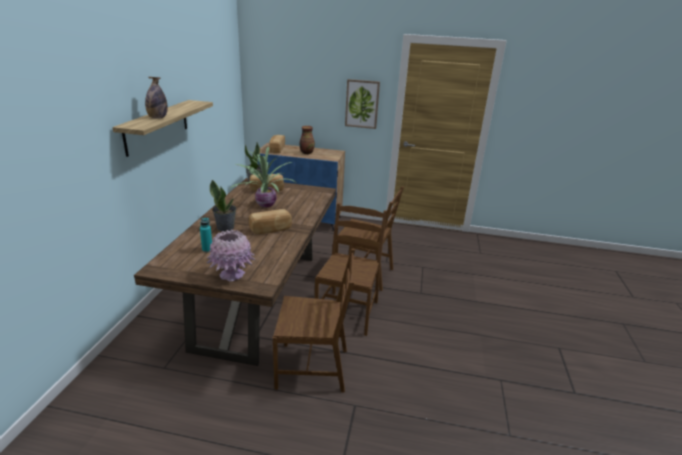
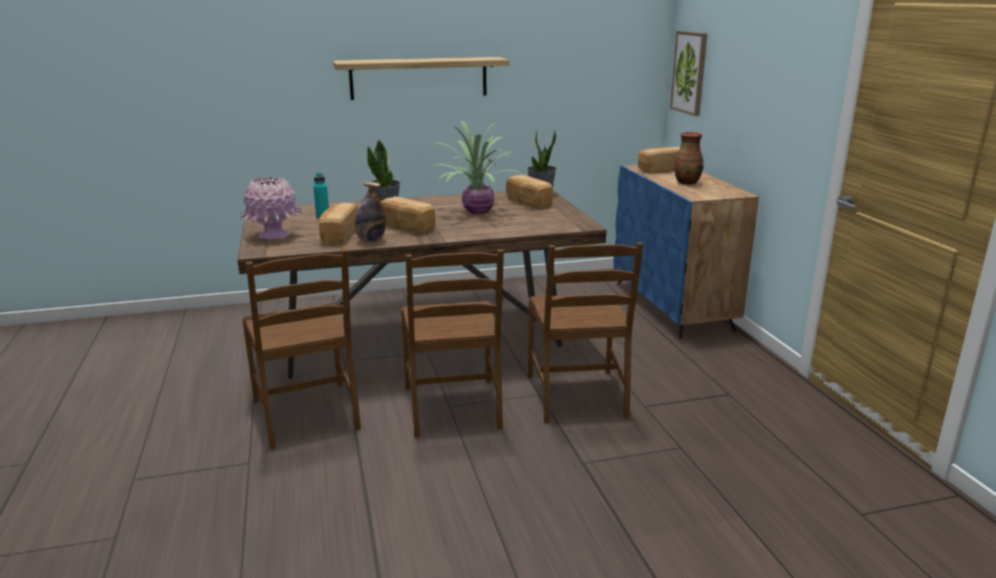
camera: 65 degrees right, 5 degrees down
(157, 118) = (390, 60): bottle -> bottle (371, 240)
(261, 253) = (338, 236): none -> bread
(348, 312) = (453, 407): brown chair -> brown chair turned 90 degrees clockwise
(362, 104) = (794, 102): picture -> picture (689, 72)

